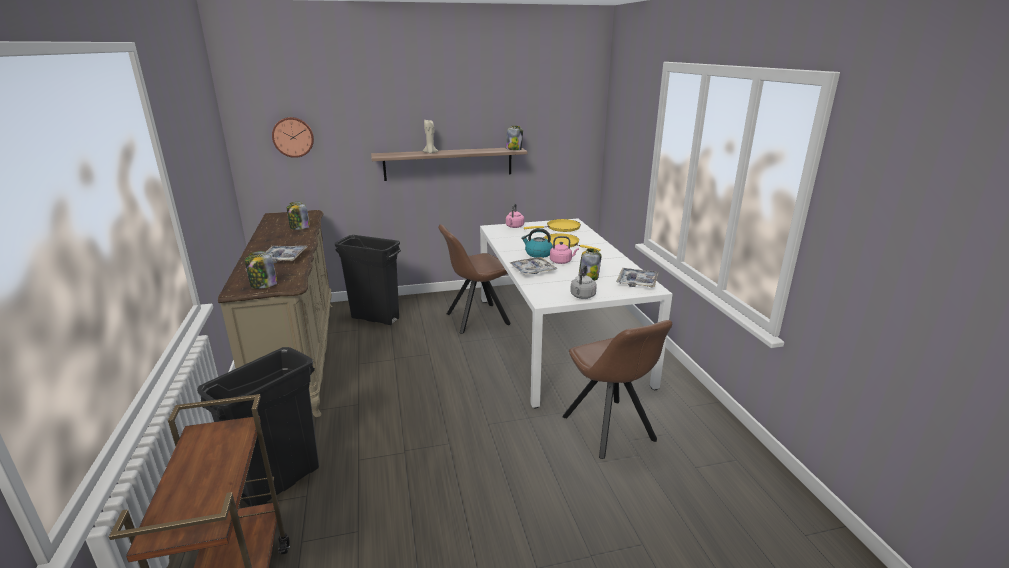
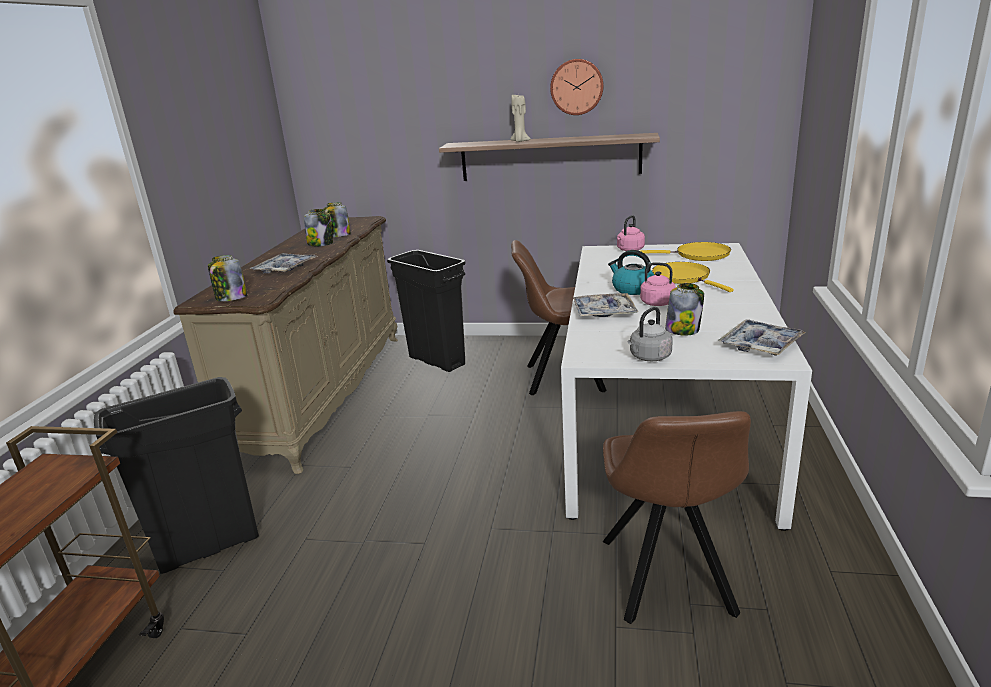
camera: 25 degrees right, 0 degrees up
(293, 137) = (354, 122): wall clock -> wall clock (577, 87)
(514, 149) = (642, 135): jar -> jar (321, 244)

